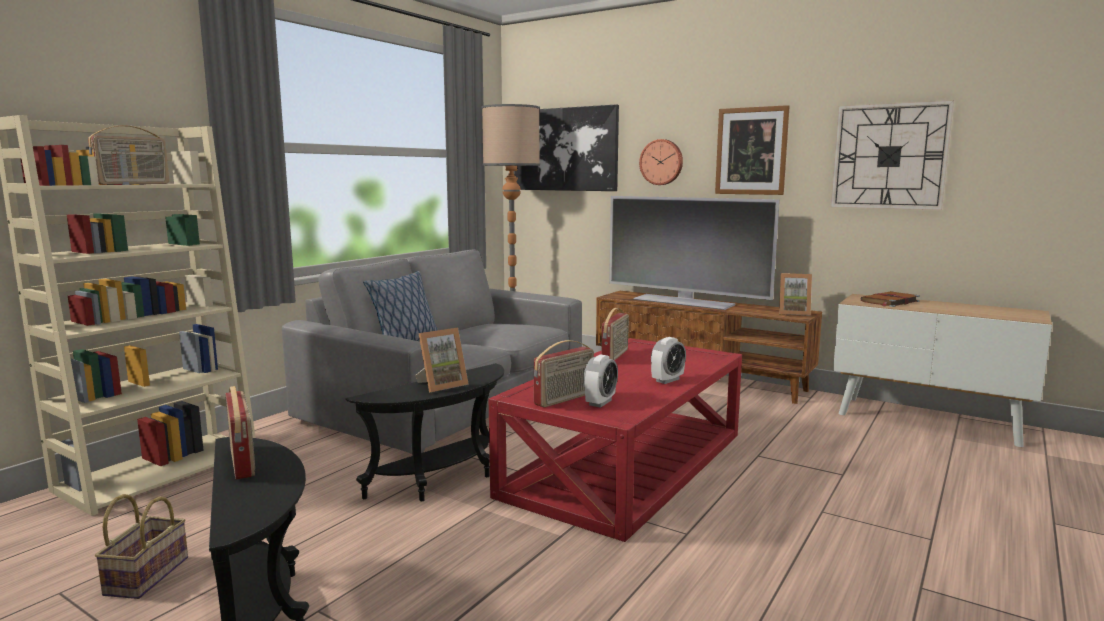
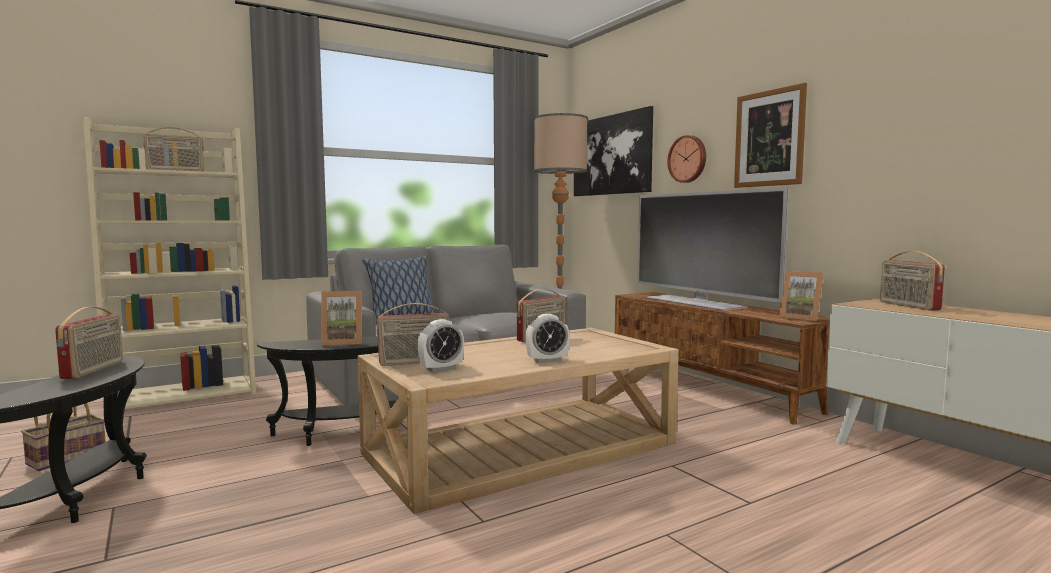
camera: 25 degrees right, 5 degrees down
(625, 463) = (521, 448): red coffee table -> beige coffee table
(889, 156) = (920, 127): wall clock -> none
(889, 301) = (908, 306): brown book -> radio

